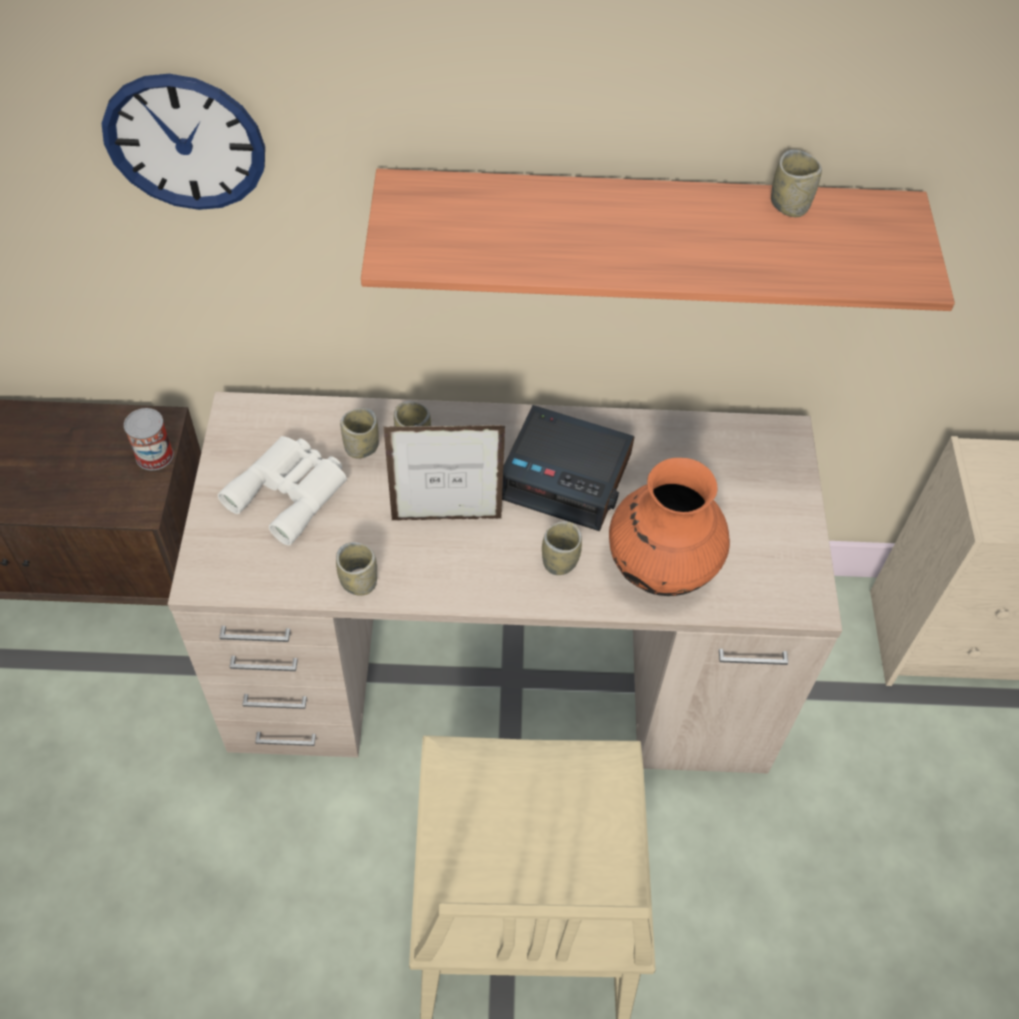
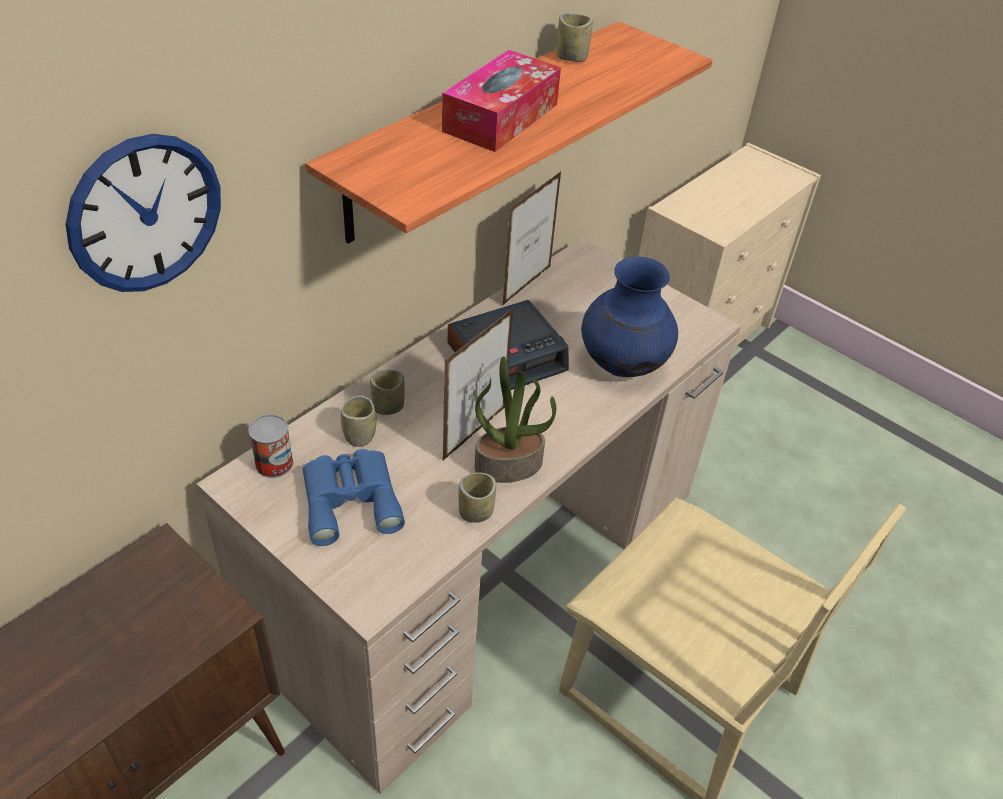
camera: 50 degrees left, 10 degrees down
(154, 455) = (186, 573): can -> can (274, 463)
(291, 491) = (351, 498): white binoculars -> blue binoculars
(435, 568) = (509, 464): none -> potted plant
(559, 562) = (570, 403): cup -> none
(603, 228) = (501, 117): none -> tissue box
(661, 566) = (622, 363): orange vase -> blue vase
(681, 423) = (527, 285): none -> picture frame

